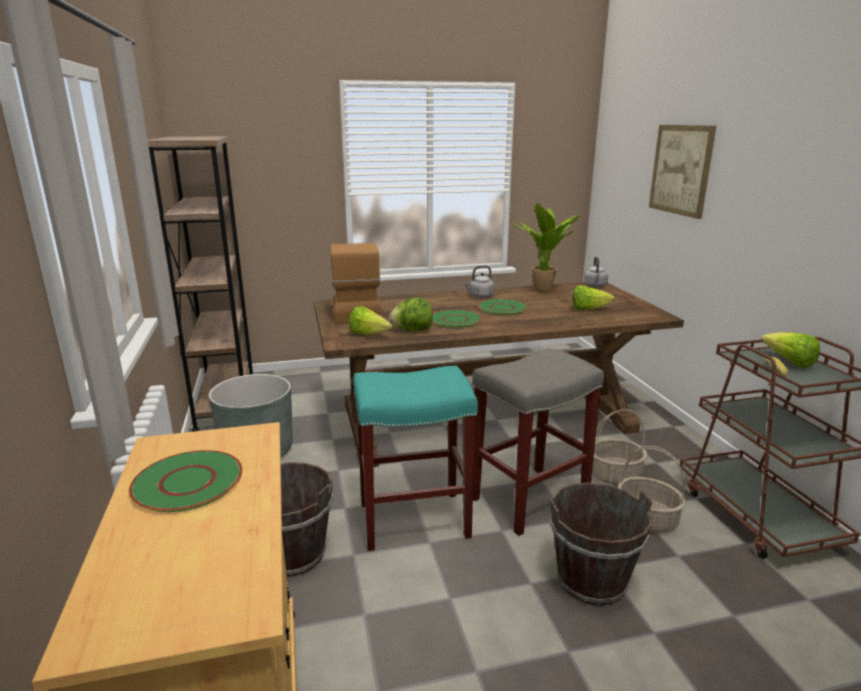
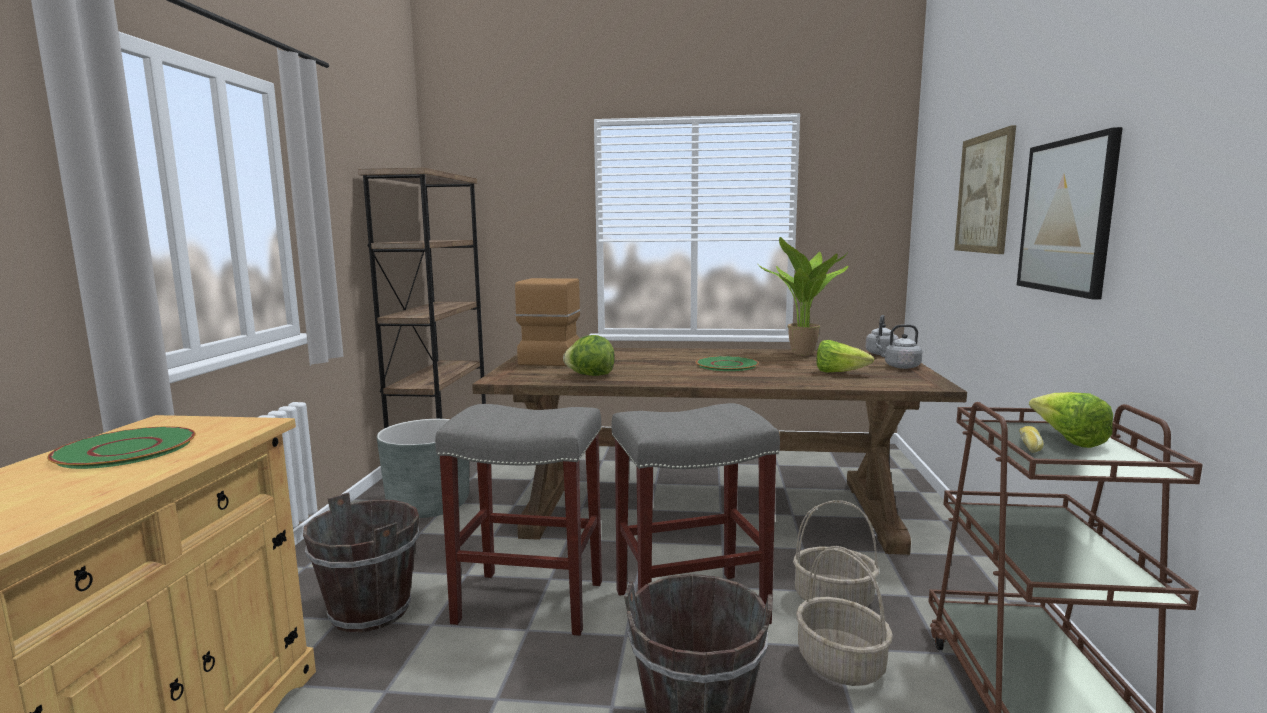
camera: 20 degrees right, 10 degrees down
(368, 335) = (538, 375): lettuce -> none
(412, 520) = (527, 602): turquoise stool -> grey stool
(455, 320) = (653, 370): green plate -> none
(480, 296) = (715, 354): grey kettle -> grey kettle (900, 367)
(765, 203) = (1066, 216): none -> picture

